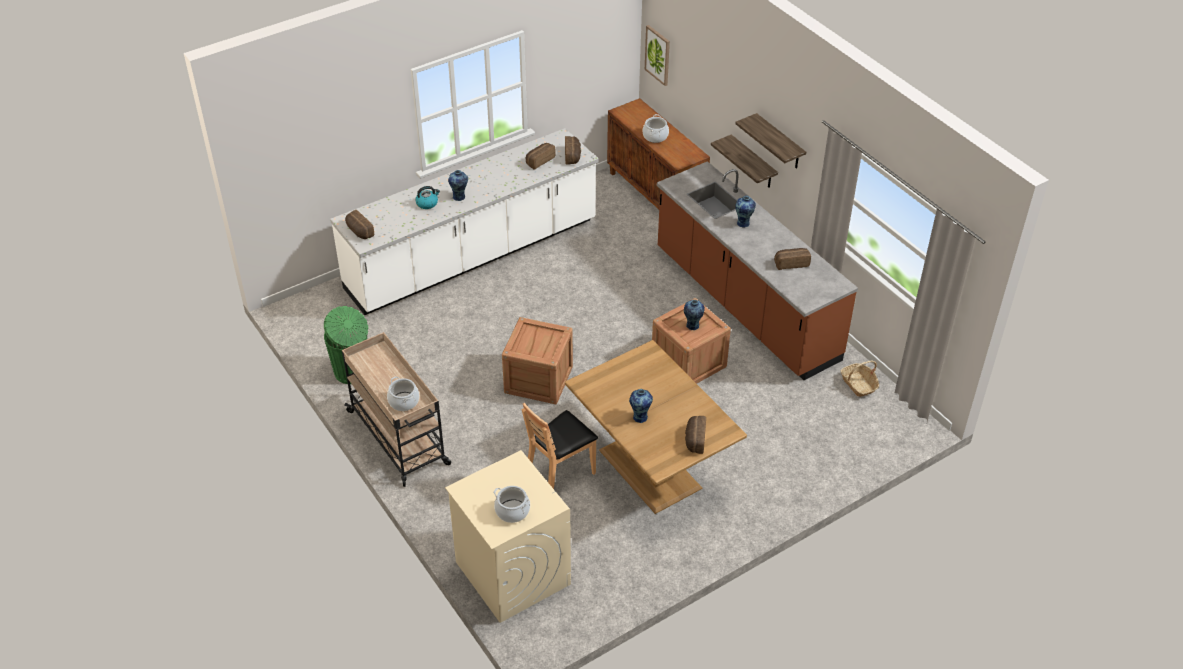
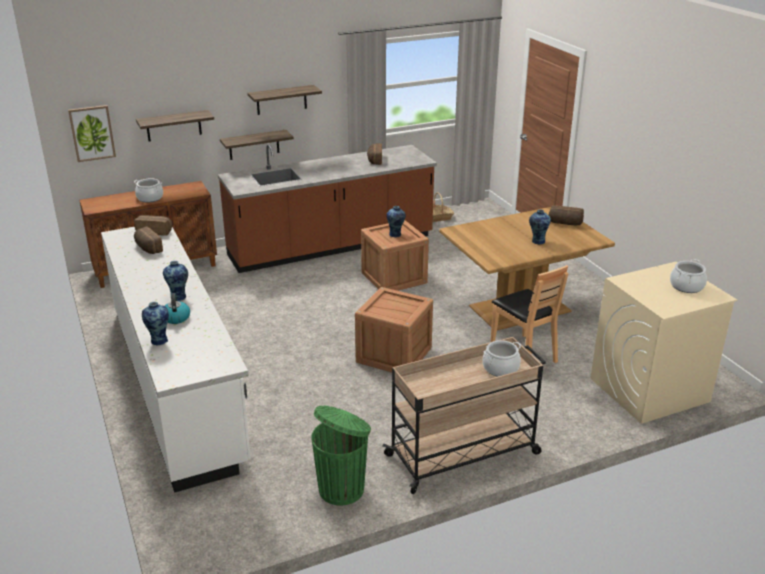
camera: 80 degrees left, 15 degrees down
(359, 231) = (201, 369): bread -> none
(704, 95) = (173, 126): none -> shelf
(743, 223) = (314, 170): vase -> vase (159, 340)

